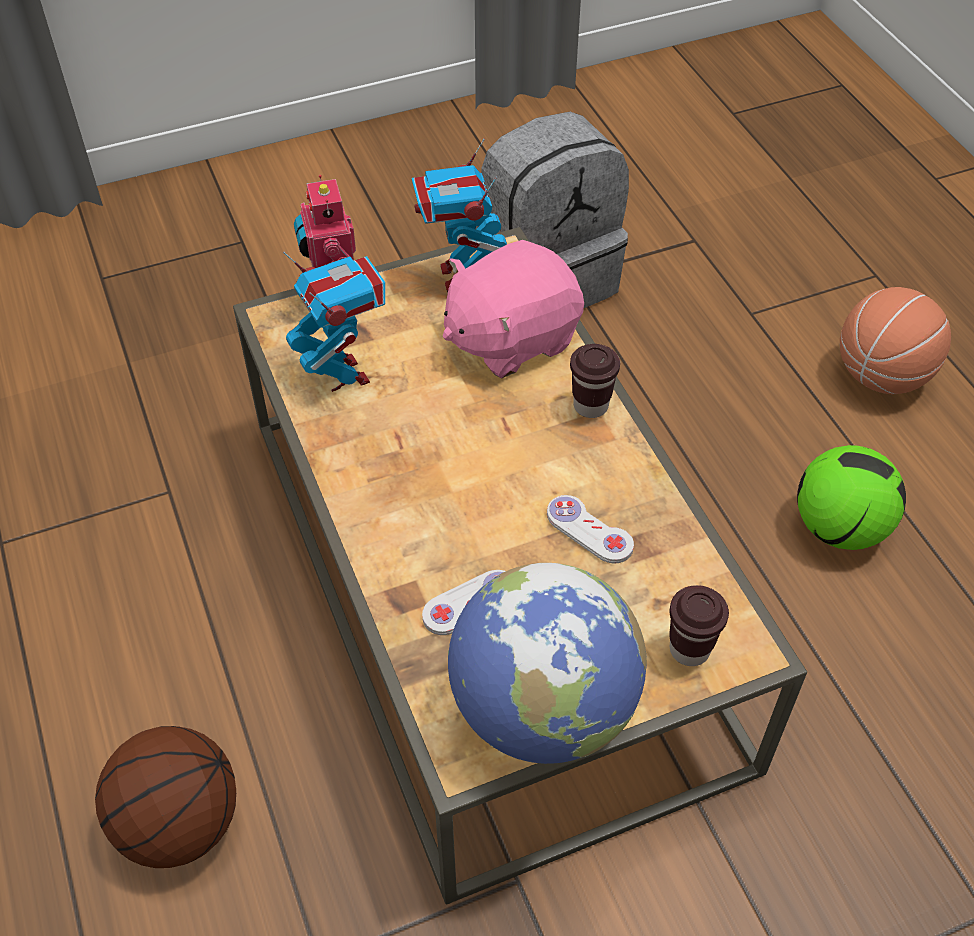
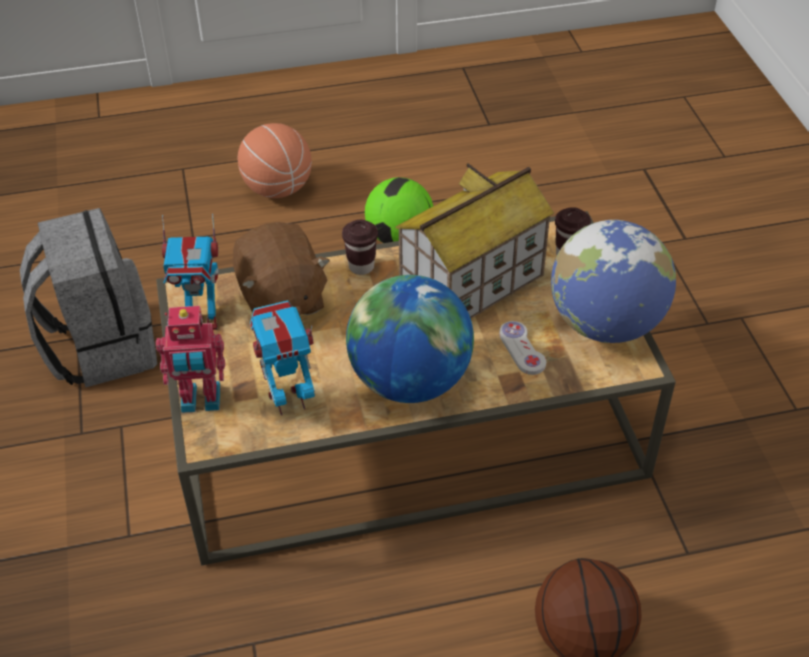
camera: 80 degrees left, 5 degrees down
(391, 484) = (409, 381): none -> globe
(510, 338) = (281, 299): pink plush toy -> brown plush toy
(589, 531) = (471, 283): white game controller -> toy house

